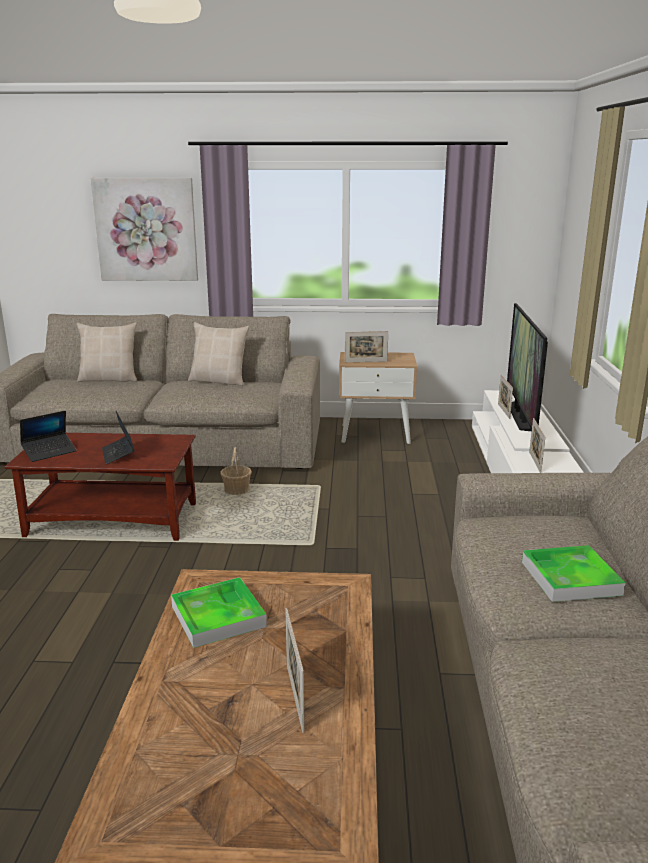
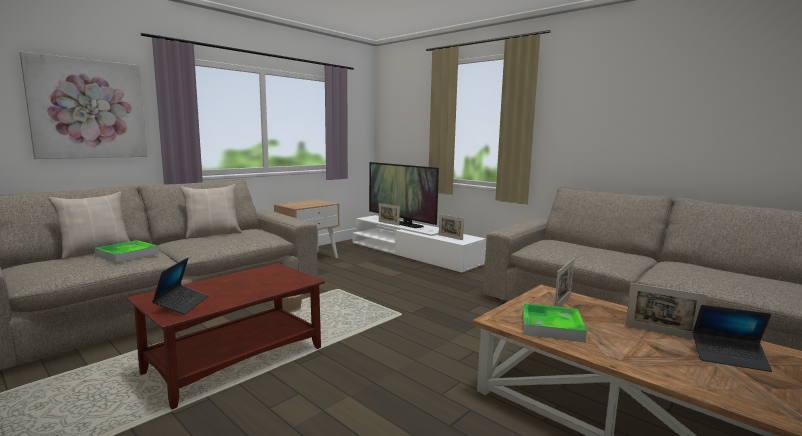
camera: 50 degrees left, 10 degrees down
(118, 454) = (254, 287): laptop -> laptop (729, 357)
(366, 361) = (305, 205): picture frame -> picture frame (562, 302)
(570, 578) = (607, 252): tray -> tray (127, 254)

